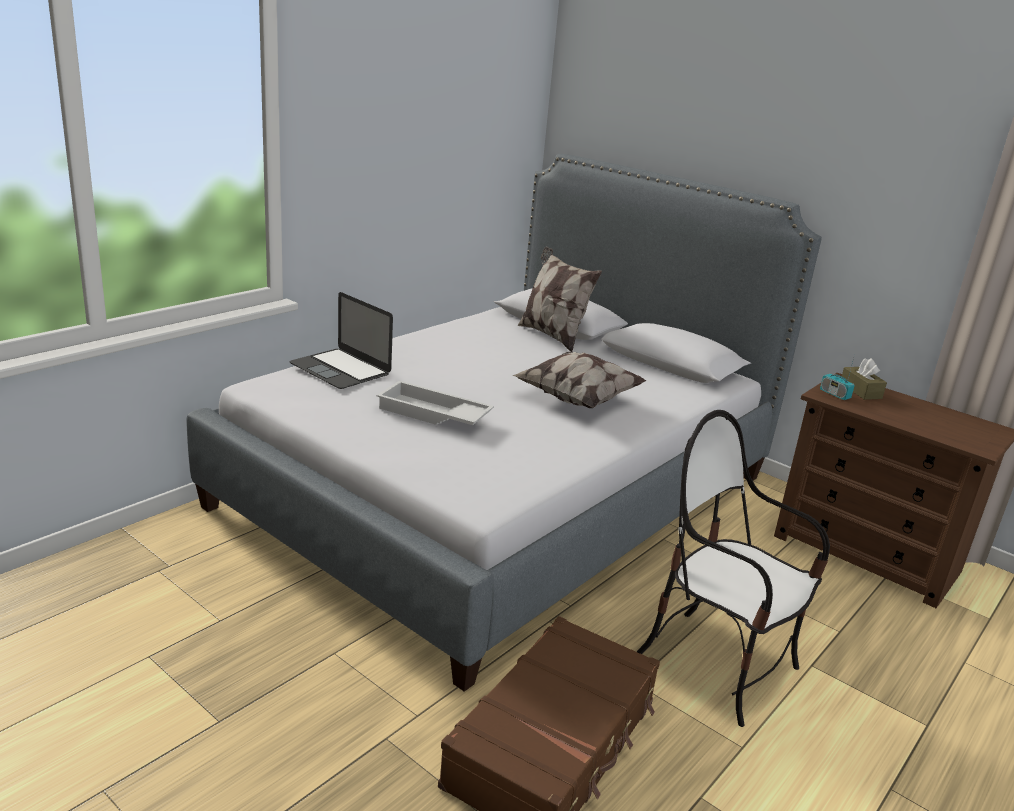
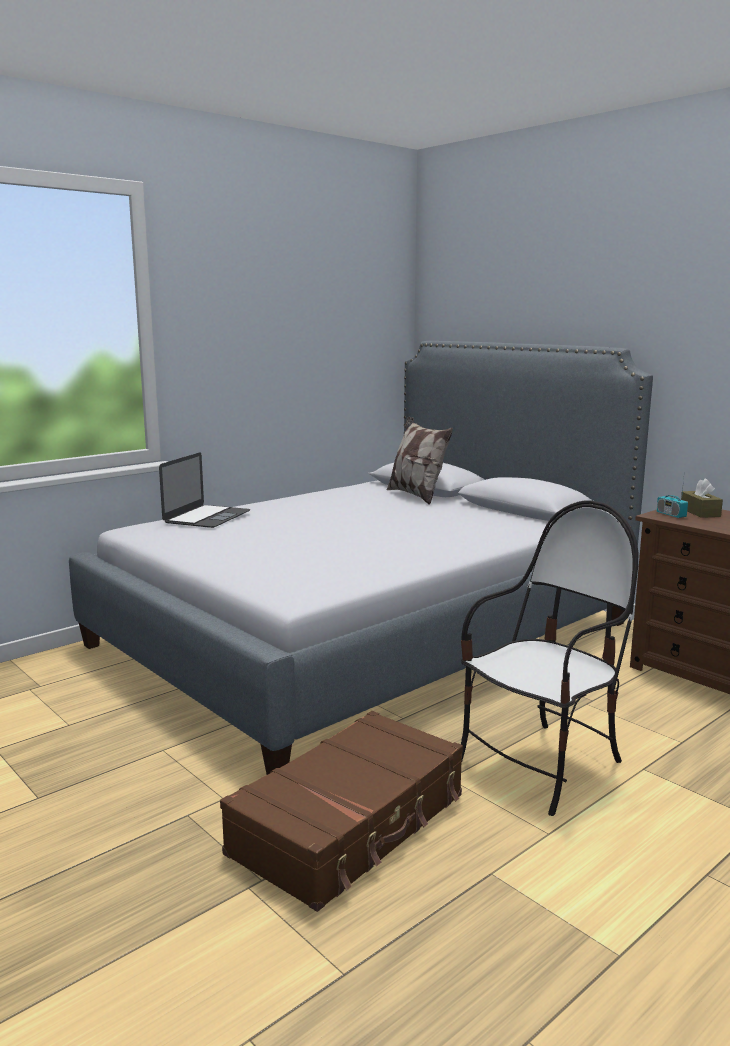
camera: 10 degrees right, 10 degrees down
(340, 369) = (207, 517): laptop -> laptop turned 120 degrees counterclockwise
(432, 414) = (275, 542): white tray -> none
(577, 399) = (419, 532): pillow -> none
(718, 664) = (542, 766): chair -> chair turned 90 degrees clockwise

